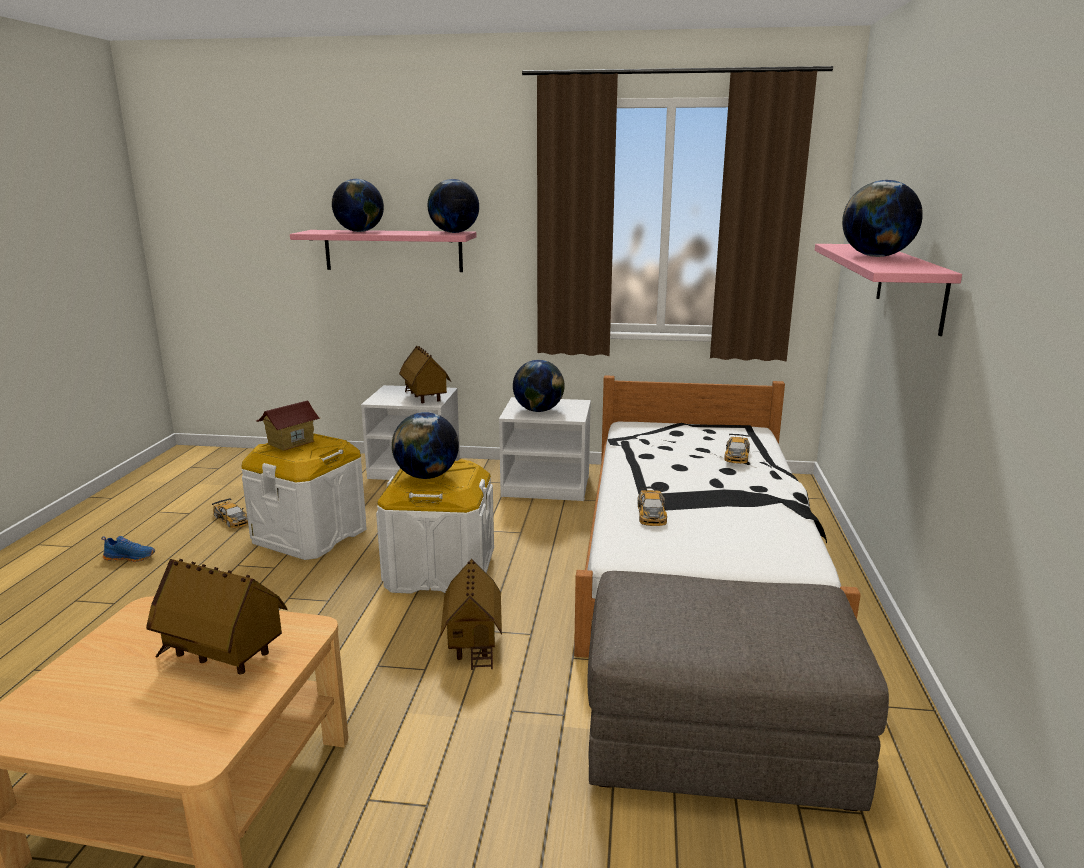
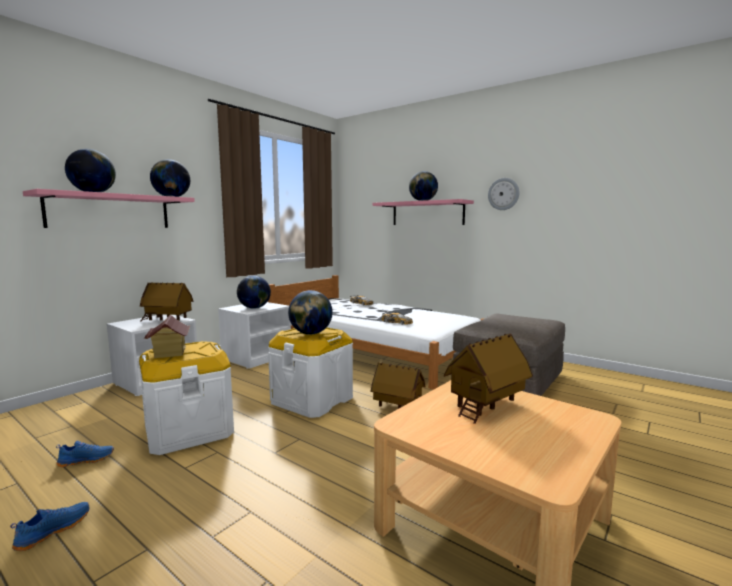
camera: 60 degrees left, 10 degrees down
(232, 519) = (87, 460): toy car -> blue shoe
(1001, 271) = (503, 194): none -> wall clock

